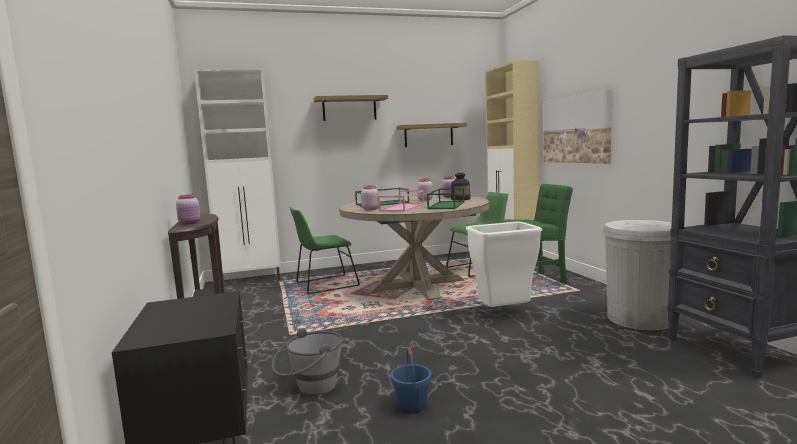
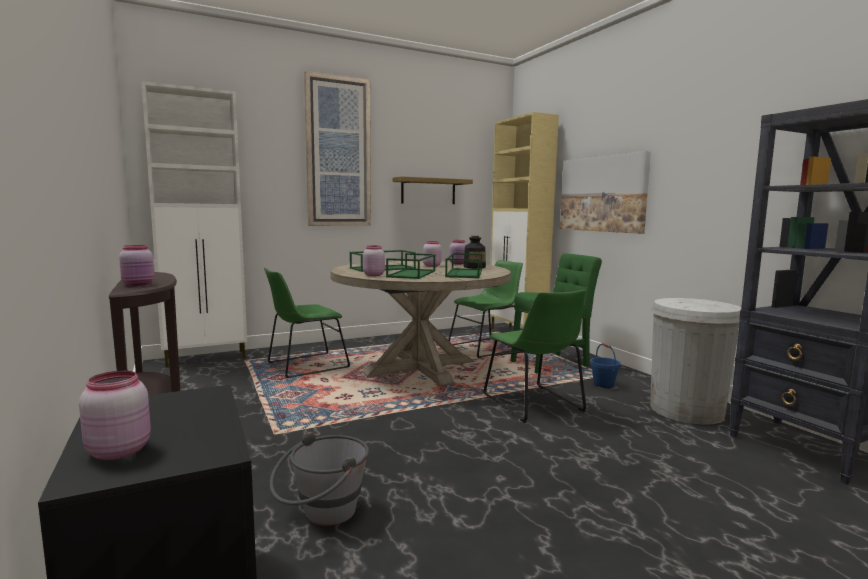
camera: 10 degrees left, 0 degrees up
(160, 328) = (118, 450): none -> pink jar
(349, 108) = (338, 152): shelf -> picture
(402, 207) = (412, 274): pink tray -> green tray
(412, 406) = (468, 538): blue bucket -> blue bucket (604, 384)
(503, 314) = (535, 404): white trash can -> green chair

